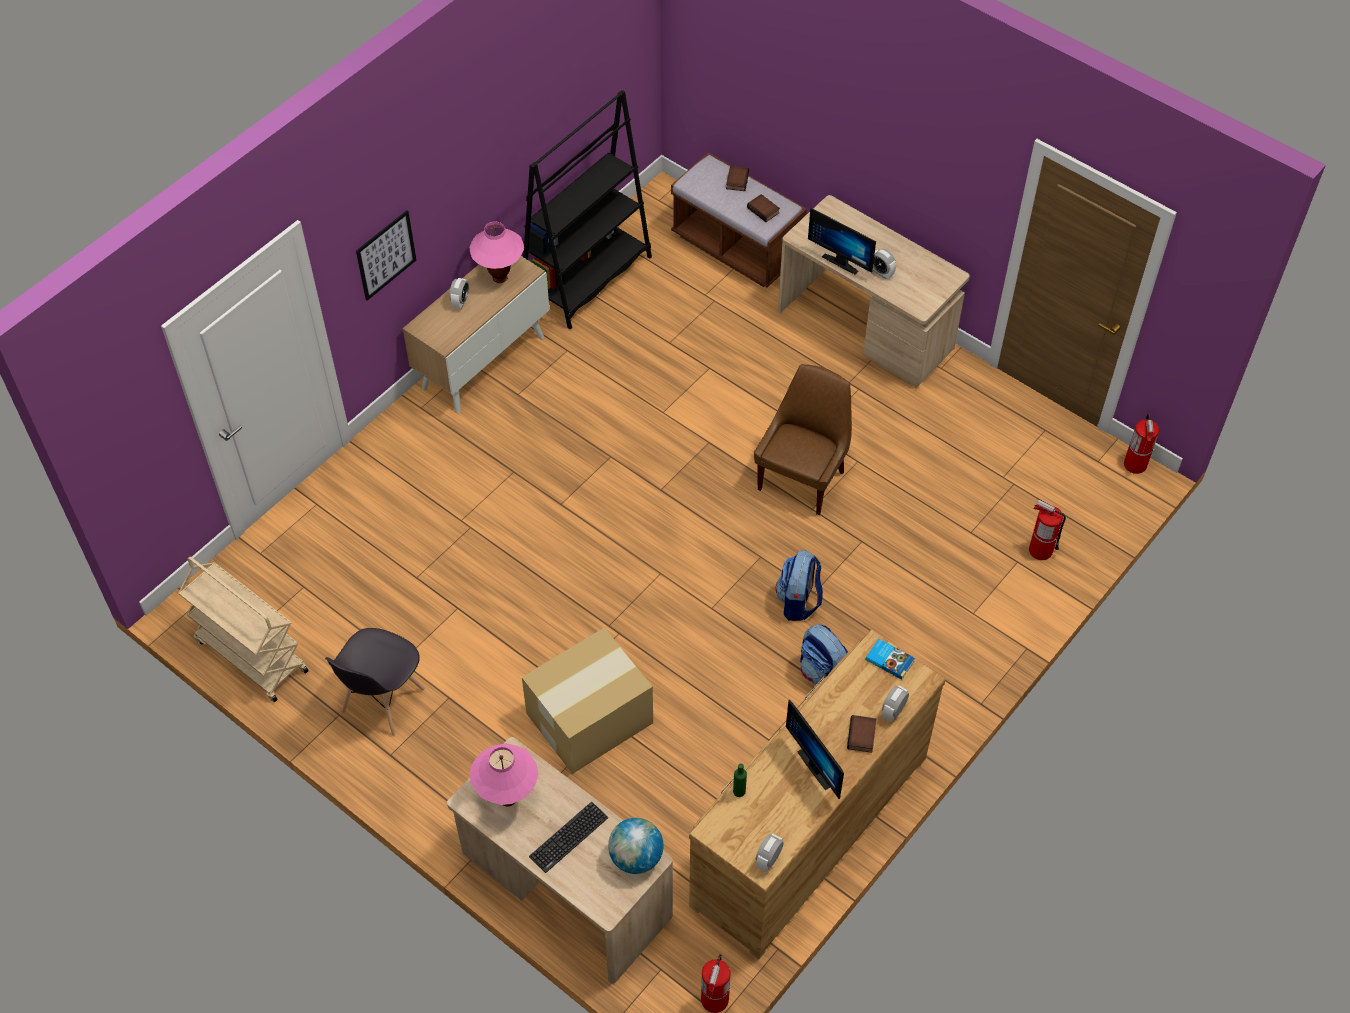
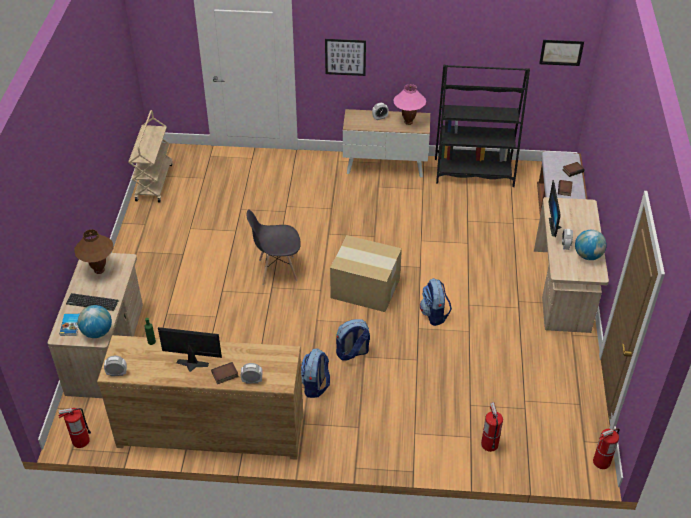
camera: 55 degrees right, 10 degrees down
(383, 702) = (163, 234): grey chair -> grey chair (277, 270)
(508, 799) = (99, 270): pink table lamp -> brown table lamp
(591, 718) = (212, 309): cardboard box -> cardboard box (366, 288)
(625, 40) = (561, 52): none -> picture
(802, 478) = (434, 314): brown chair -> backpack
(819, 766) = (191, 366): monitor -> monitor turned 75 degrees clockwise
(889, 660) = (285, 363): book -> book (71, 325)
(914, 264) = (588, 256): none -> globe

